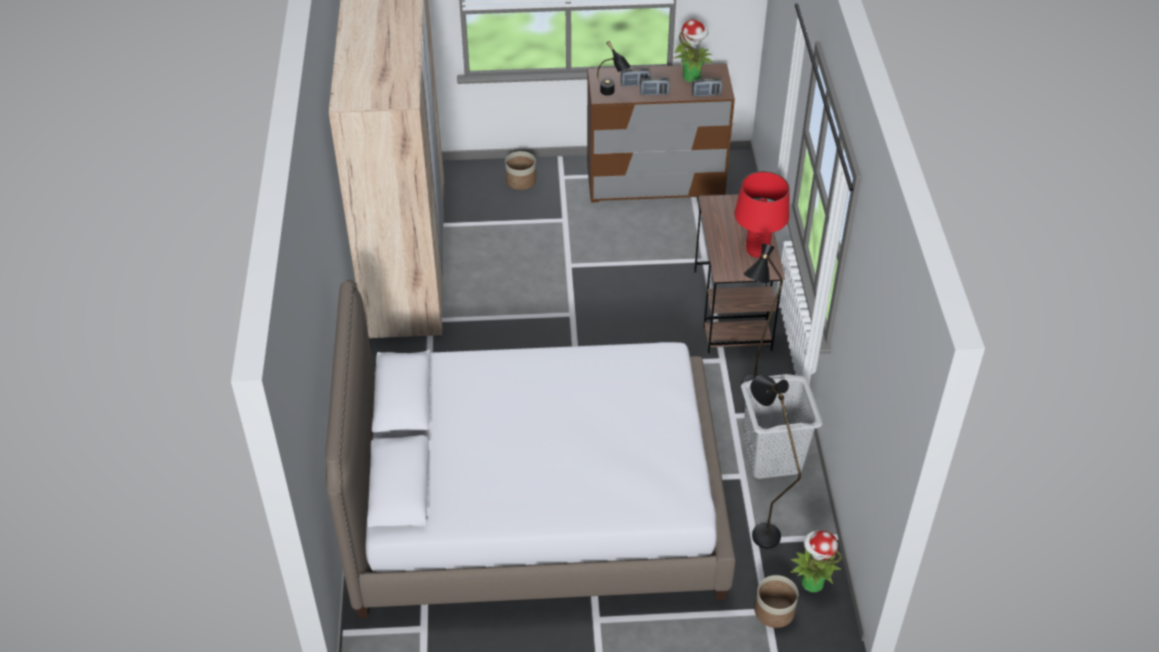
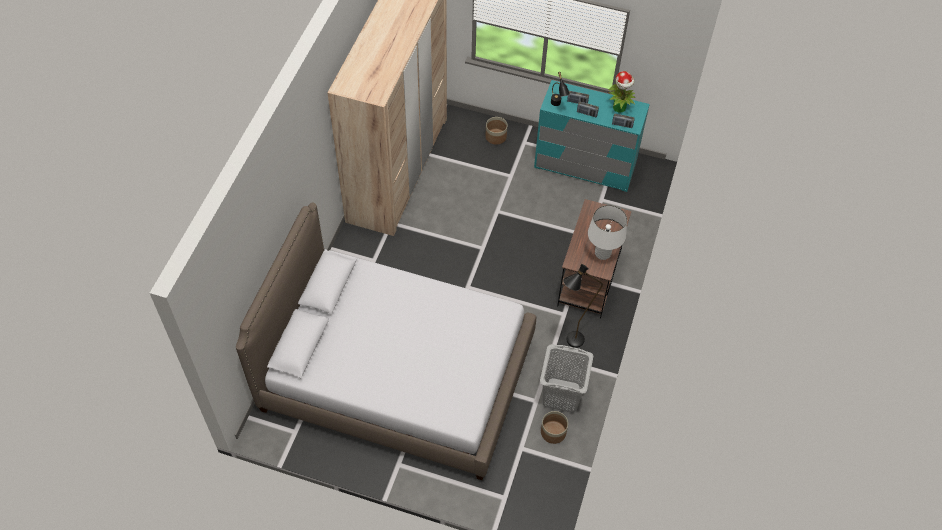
camera: 20 degrees right, 10 degrees up
(655, 182) = (585, 165): brown dresser -> turquoise dresser
(757, 250) = (602, 253): red table lamp -> white table lamp
(759, 529) = (527, 441): black floor lamp -> none
(774, 611) = (509, 499): planter -> planter (553, 432)
(811, 582) = (542, 489): potted plant -> none

